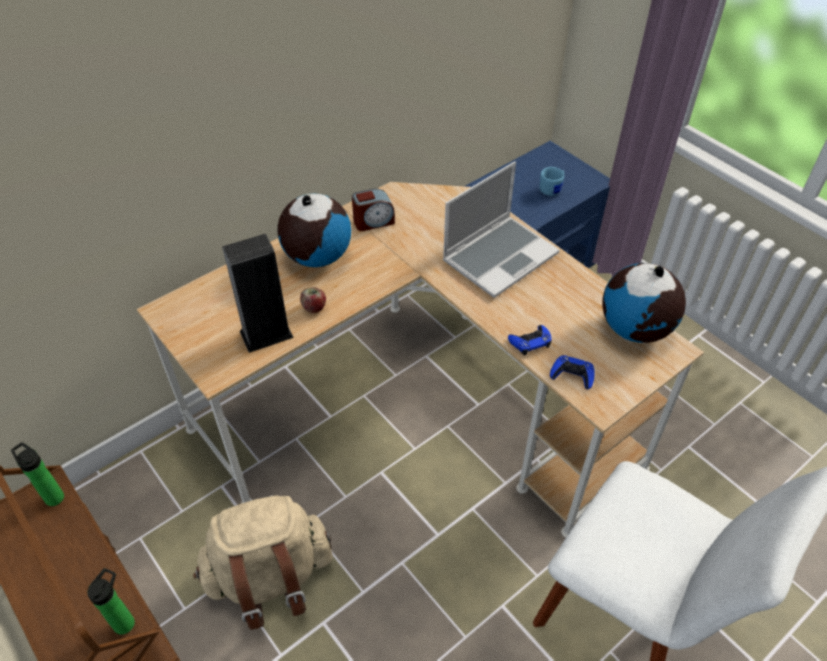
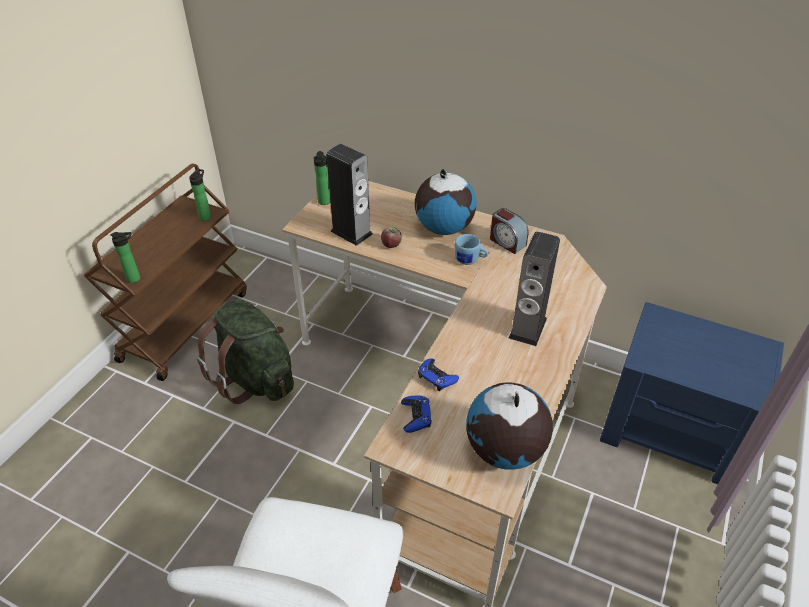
camera: 65 degrees right, 5 degrees down
(188, 341) = (324, 203): none -> bottle
(270, 578) = (255, 379): beige backpack -> green backpack
(500, 256) = (527, 328): laptop -> speaker
(552, 189) = (707, 366): blue mug -> blue mug (470, 260)

